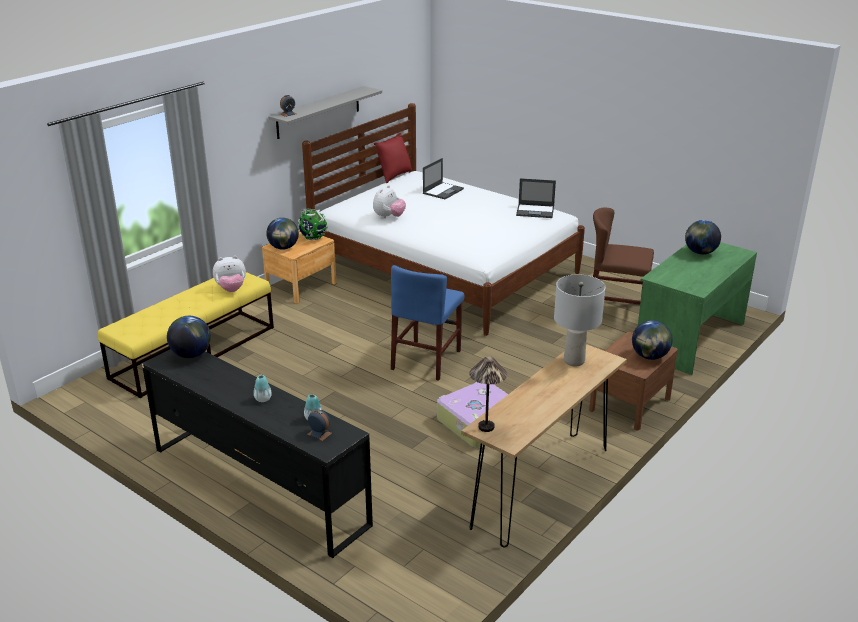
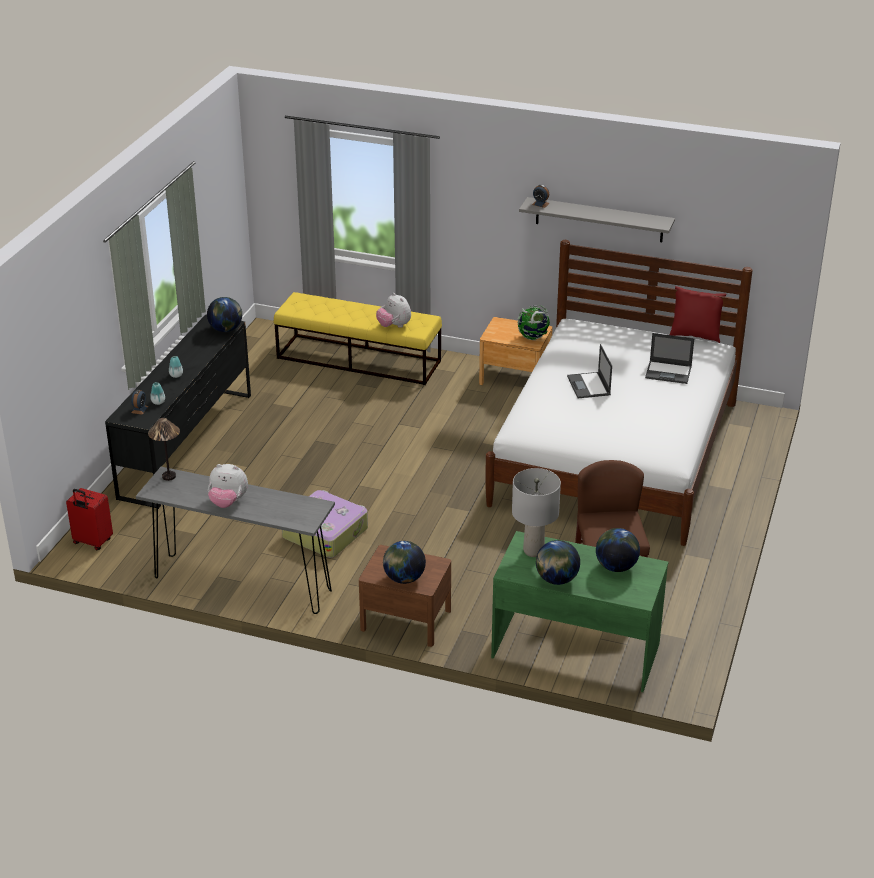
camera: 70 degrees right, 5 degrees up
(283, 248) = (500, 328): globe -> globe (556, 579)
(389, 217) = (570, 356): plush toy -> plush toy (228, 502)
(410, 590) = (92, 542): none -> red suitcase
(426, 360) = (418, 481): blue chair -> none
(535, 211) = (661, 441): laptop -> laptop (589, 386)
(542, 487) = (242, 584): brown console table -> grey console table
(574, 361) = (294, 504): grey table lamp -> grey table lamp (533, 551)

